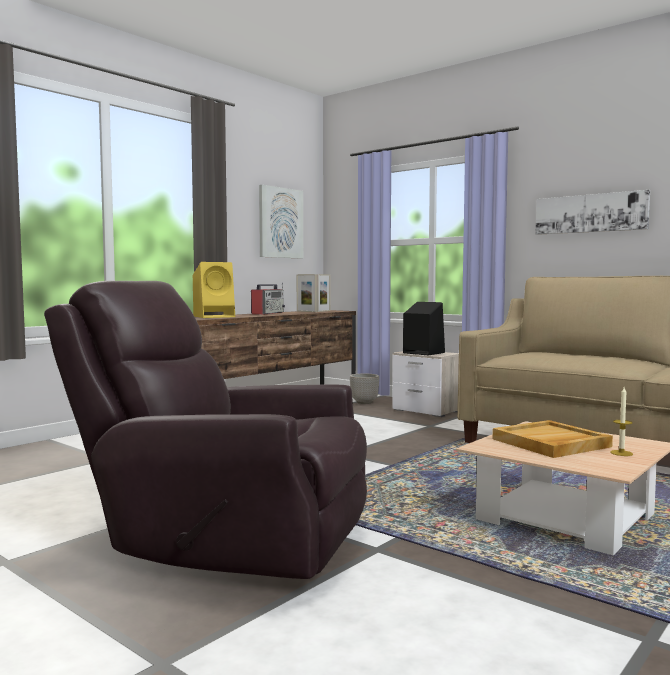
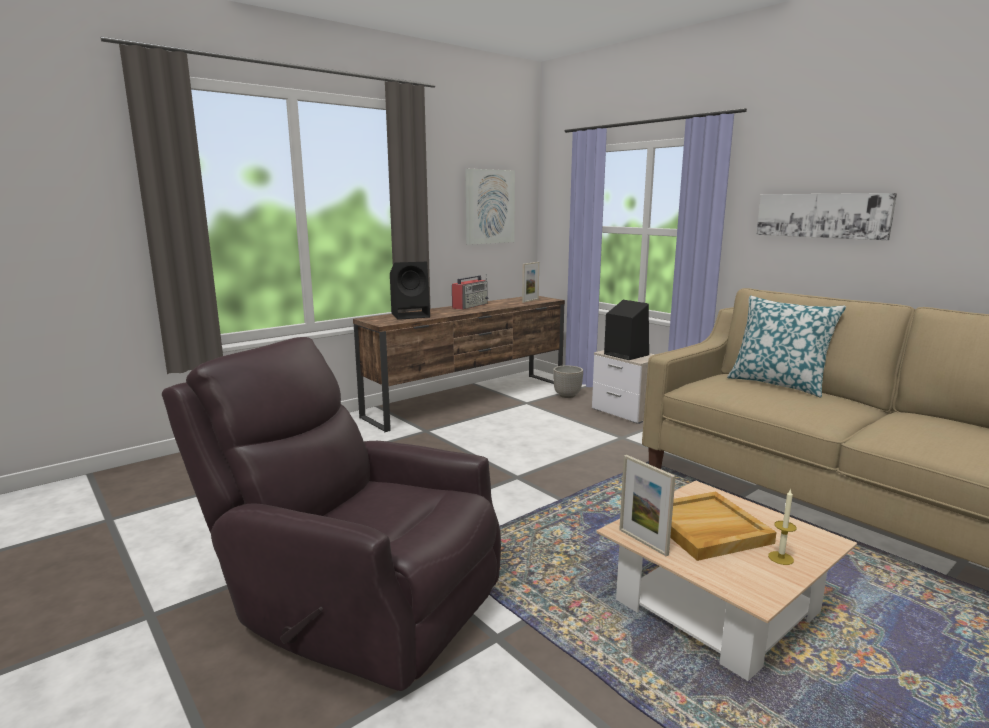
camera: 10 degrees right, 10 degrees up
(215, 316) = (411, 315): yellow speaker -> black speaker
(306, 311) = (512, 301): picture frame -> picture frame (643, 542)
(574, 353) = (778, 384): none -> pillow

